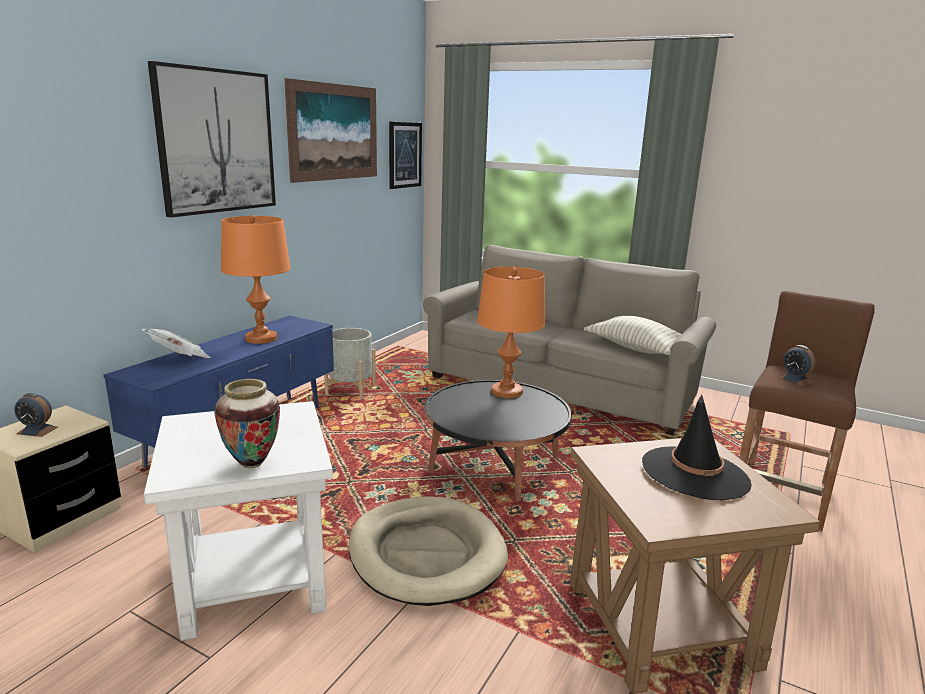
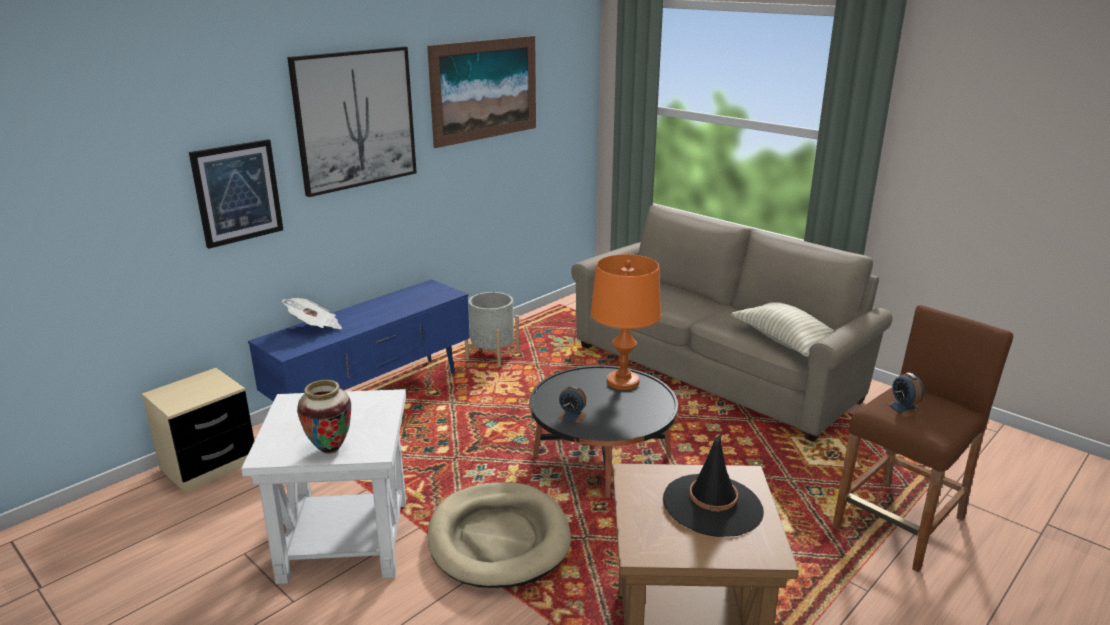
camera: 15 degrees right, 5 degrees up
(37, 430) = (189, 391): alarm clock -> alarm clock (572, 416)
(261, 338) = (394, 307): orange table lamp -> none
(404, 155) = (572, 100): picture -> picture (237, 192)

